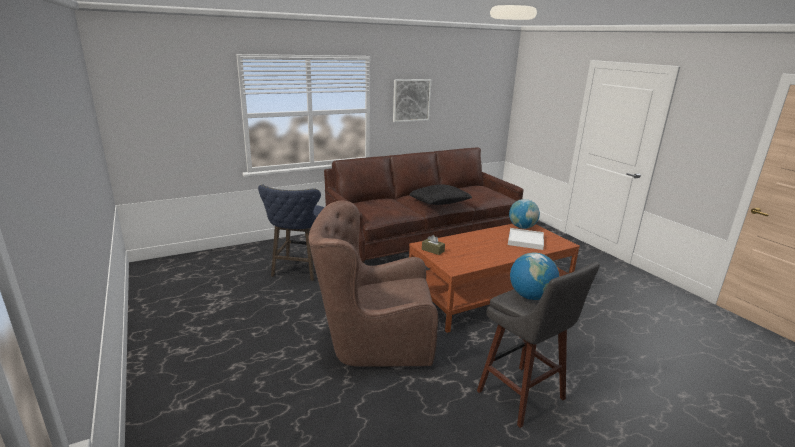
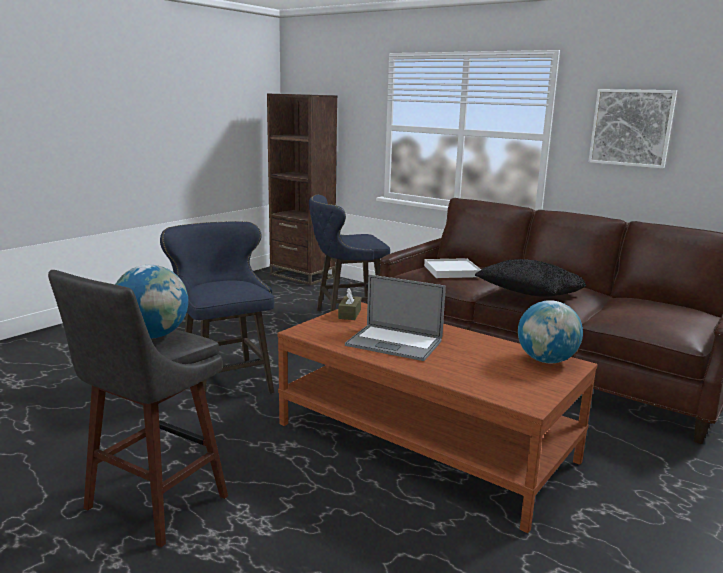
camera: 65 degrees right, 5 degrees down
(182, 262) = (302, 276): none -> brown bookcase
(372, 342) = (225, 382): brown armchair -> blue stool
(486, 250) = (394, 343): none -> laptop
(525, 240) = (483, 367): white tray -> white tray (451, 271)

